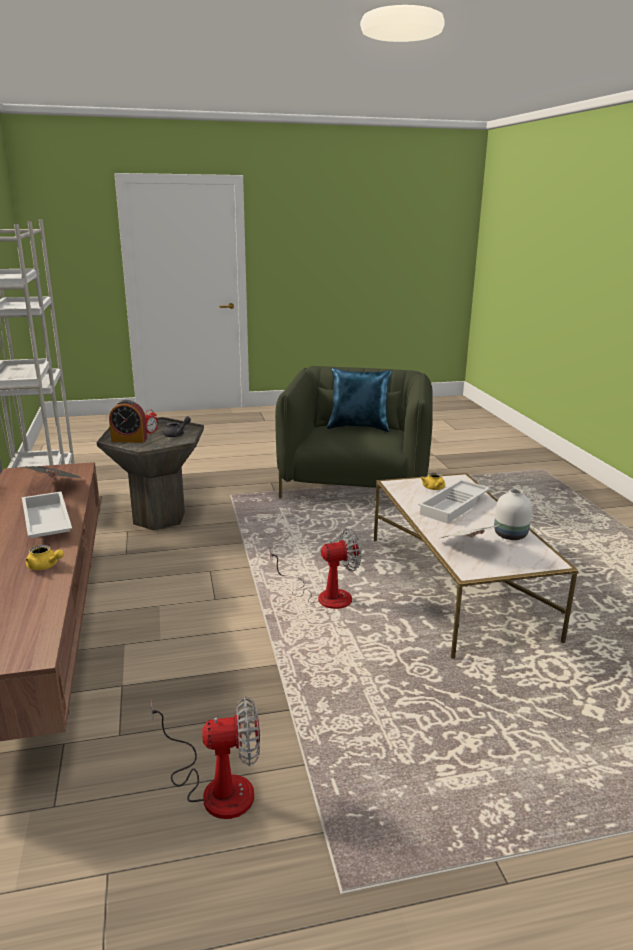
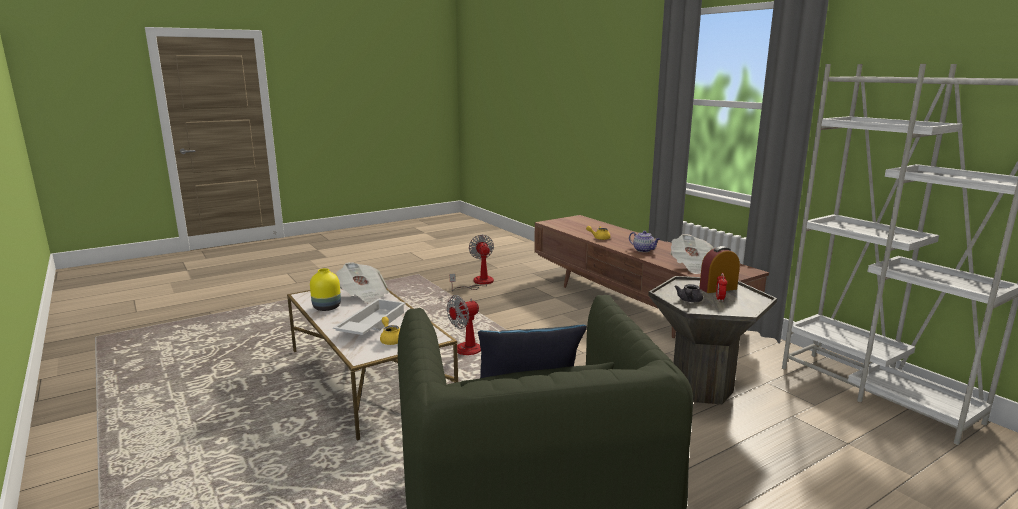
camera: 160 degrees right, 5 degrees down
(45, 523) = (644, 250): white tray -> teapot
(215, 786) = (478, 283): fan -> fan turned 105 degrees clockwise
(510, 536) = (326, 307): white vase -> yellow vase

